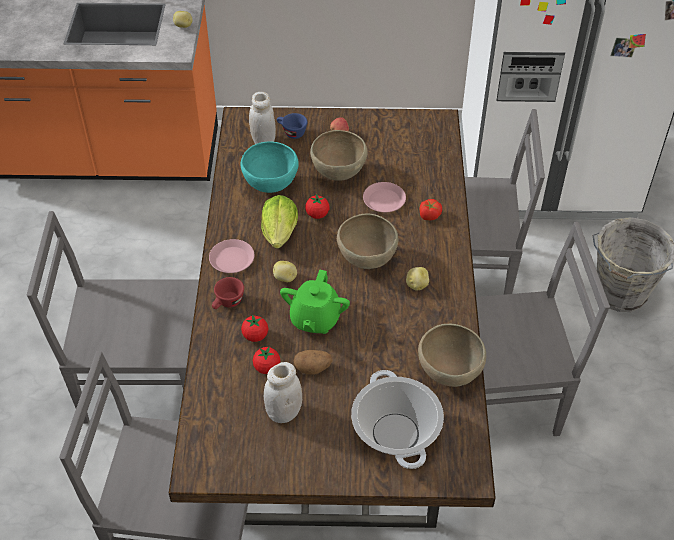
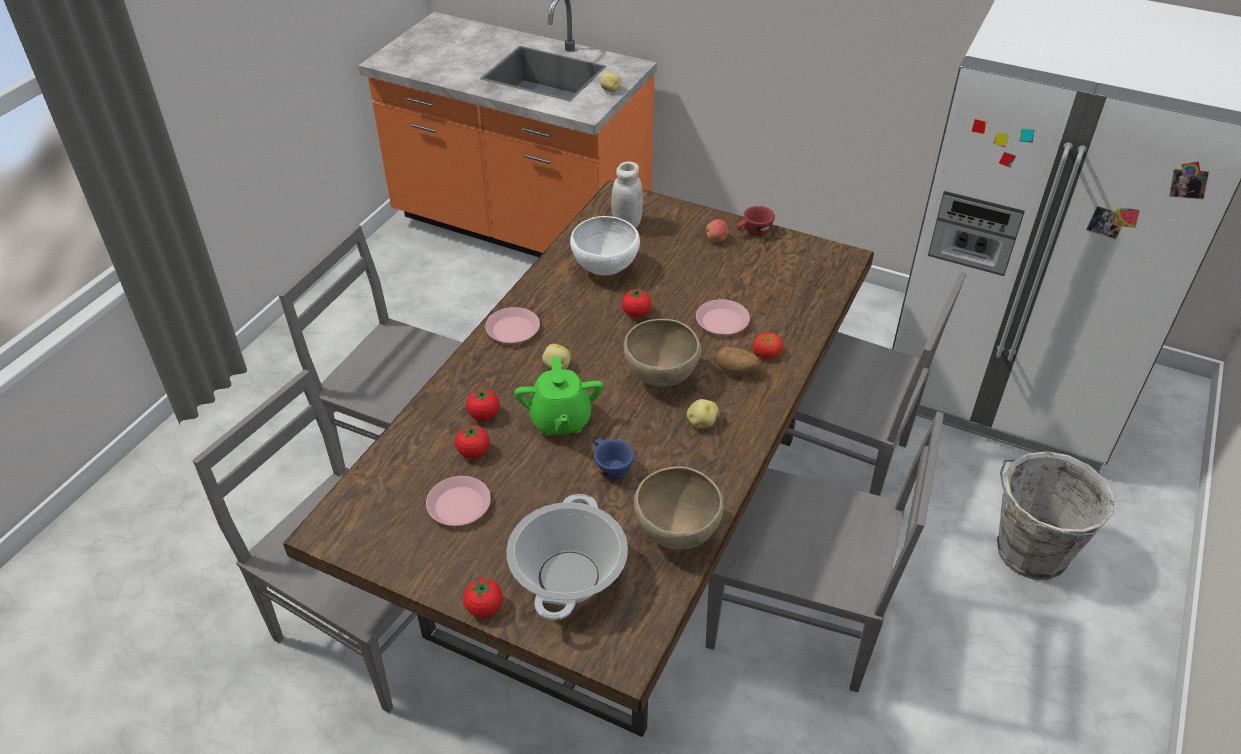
camera: 25 degrees right, 5 degrees down
(227, 303) = (478, 372): red cup -> red cup (753, 232)
(270, 185) = (605, 269): turquoise bowl -> white bowl
(280, 233) = (582, 320): lettuce -> none
(284, 412) = (459, 506): white jar -> pink plate
(291, 132) = (663, 224): blue cup -> blue cup (610, 467)
(313, 368) = (523, 470): potato -> potato (737, 371)
(315, 319) = (560, 420): green teapot -> green teapot turned 45 degrees counterclockwise
(338, 173) = (688, 278): brown bowl -> none
(352, 479) = (484, 608): none -> tomato

